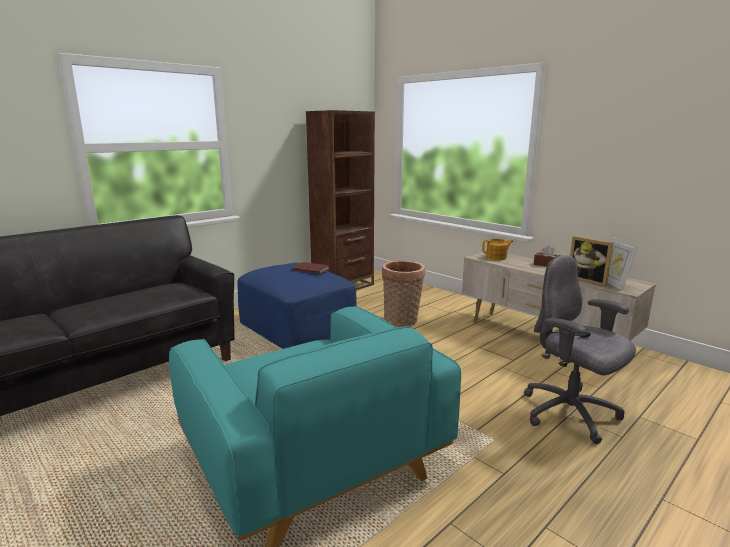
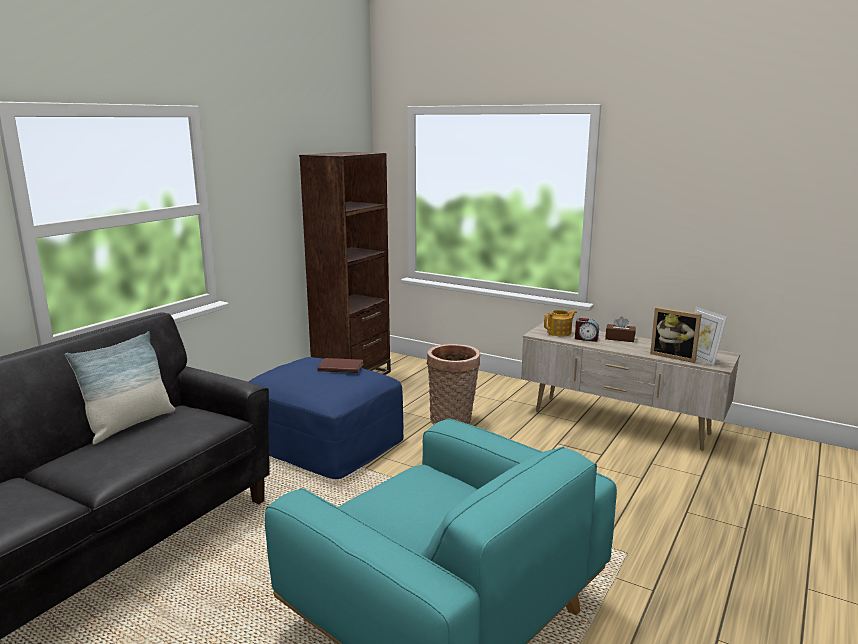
camera: 15 degrees left, 0 degrees up
(134, 289) = (130, 424): none -> pillow
(516, 263) = (586, 338): none -> alarm clock
(570, 414) = (687, 511): grey office chair -> none

